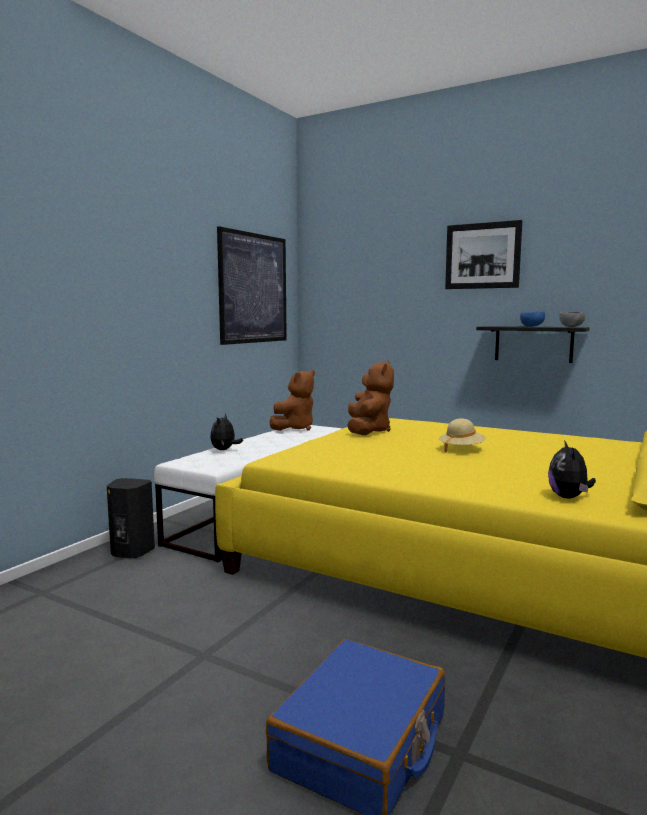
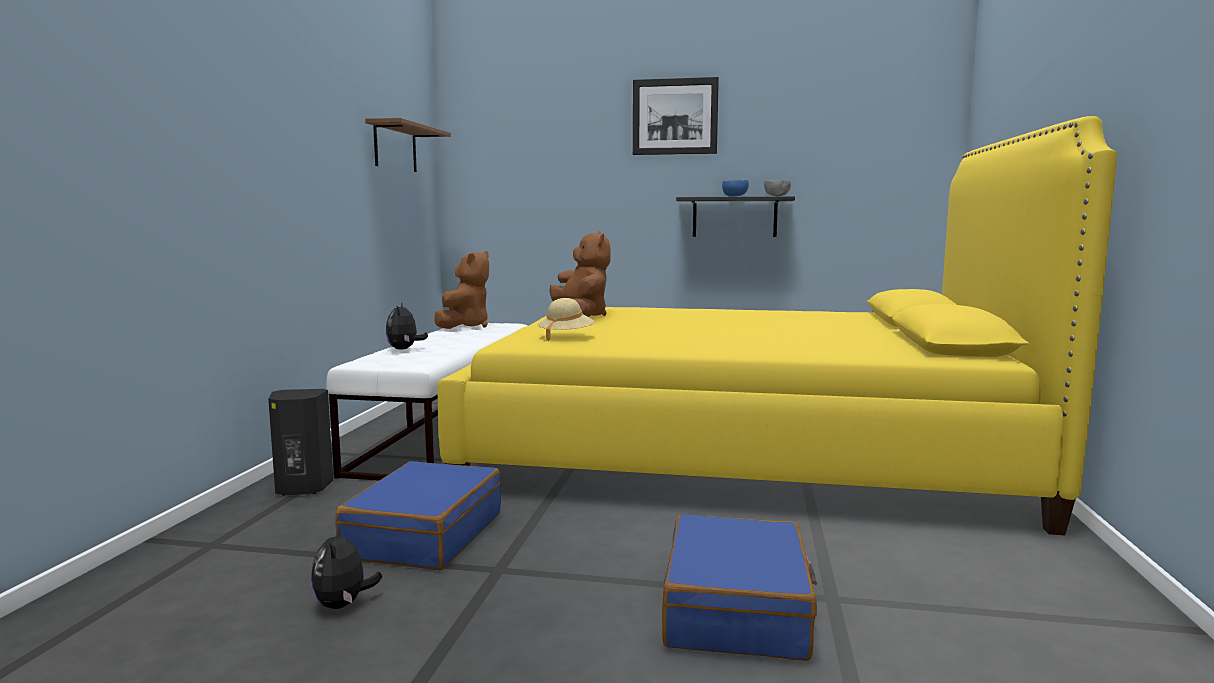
camera: 20 degrees left, 0 degrees up
(177, 610) = (424, 535): none -> blue suitcase
(253, 288) = (395, 147): picture -> brown shelf
(461, 449) = (705, 325): beige hat -> beige hat (566, 337)
(569, 497) = (858, 350): plush toy -> plush toy (343, 605)

